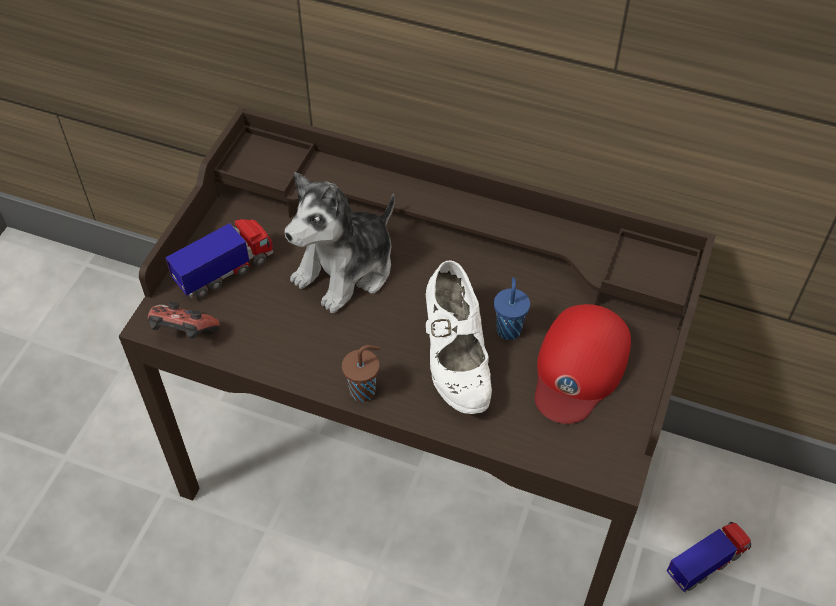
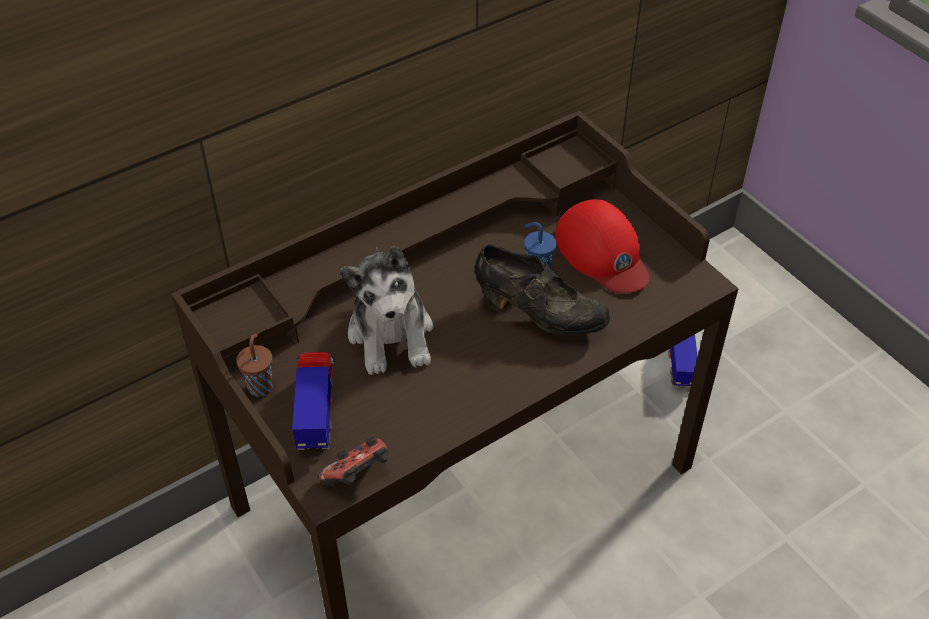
camera: 55 degrees left, 5 degrees down
(364, 390) = (521, 384): brown cup -> brown cup (260, 386)
(455, 360) = (539, 315): white shoe -> black shoe

